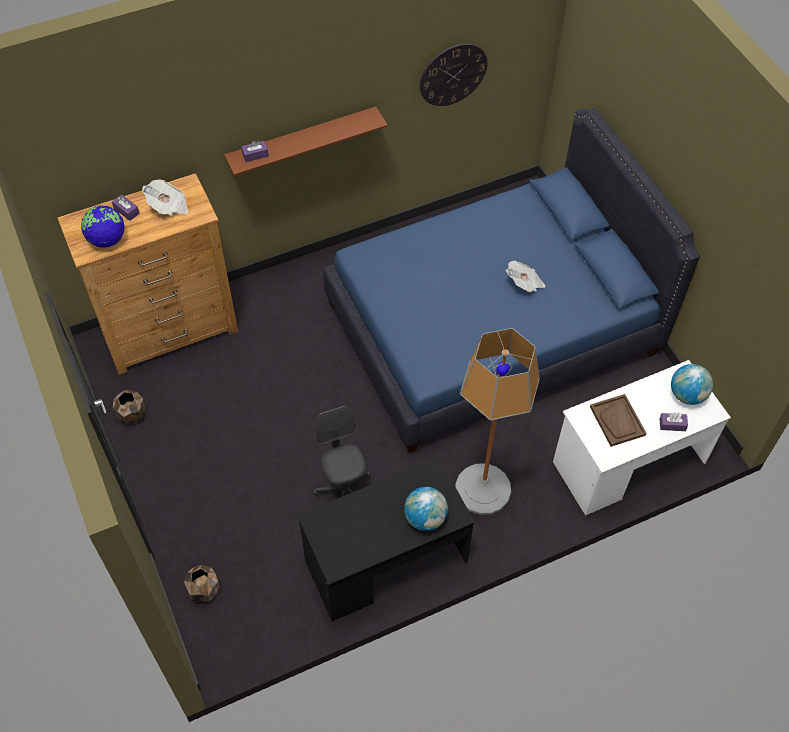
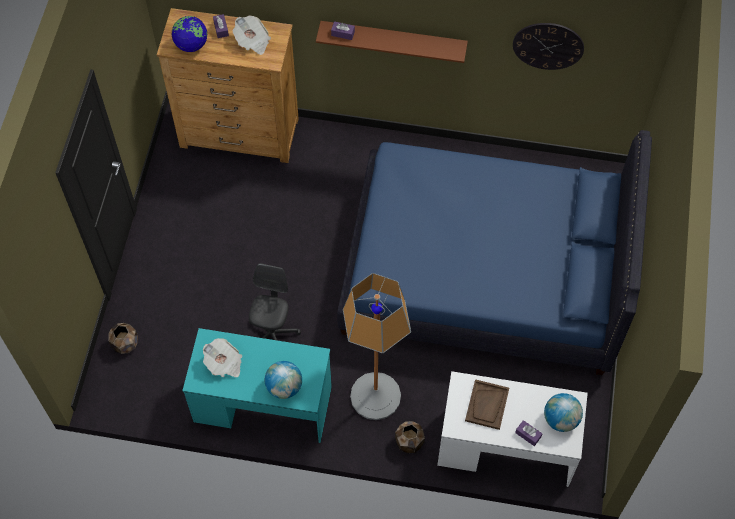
camera: 35 degrees right, 5 degrees up
(132, 415) = (167, 184): brown planter -> brown planter (409, 442)
(385, 562) = (263, 404): black desk -> turquoise desk
(524, 283) = (506, 252): newspaper -> newspaper (224, 363)

